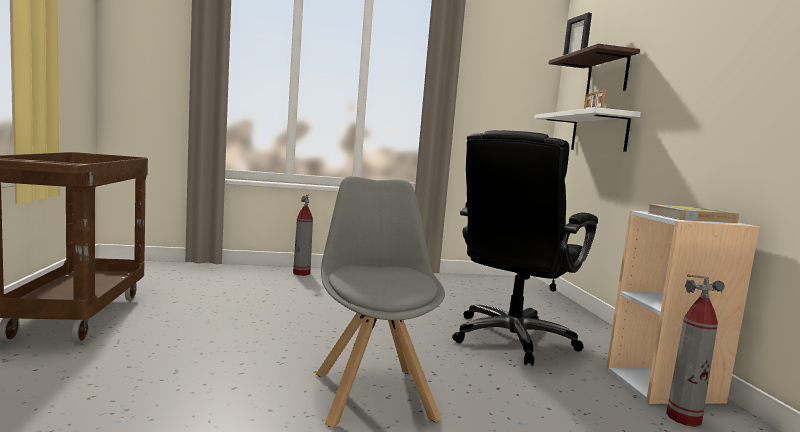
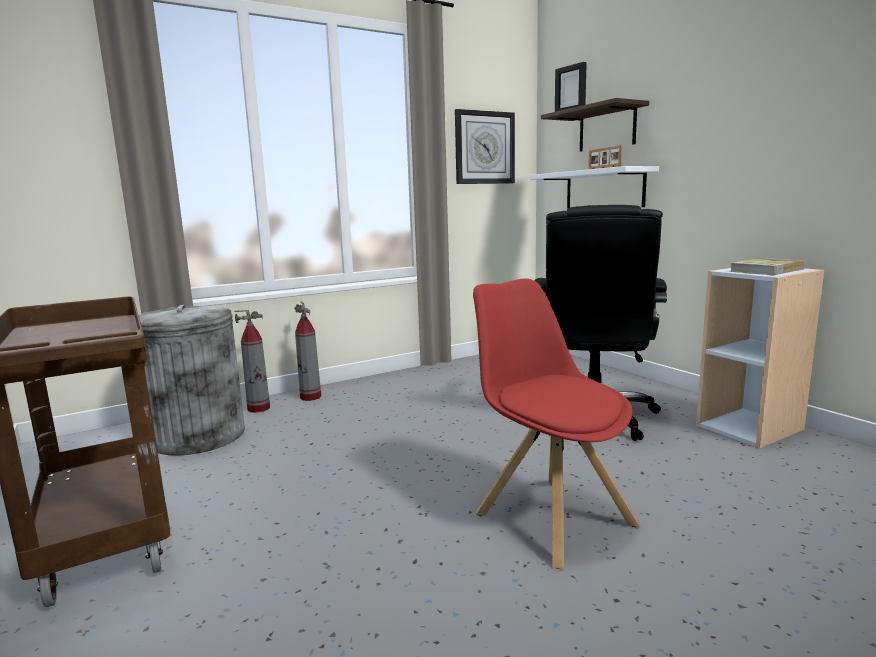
camera: 20 degrees left, 5 degrees up
(198, 278) = (198, 436): none -> grey trash can
(372, 392) = (549, 515): grey chair -> red chair
(501, 88) = (484, 148): none -> wall clock
(684, 418) = (794, 453): fire extinguisher -> fire extinguisher (259, 408)

